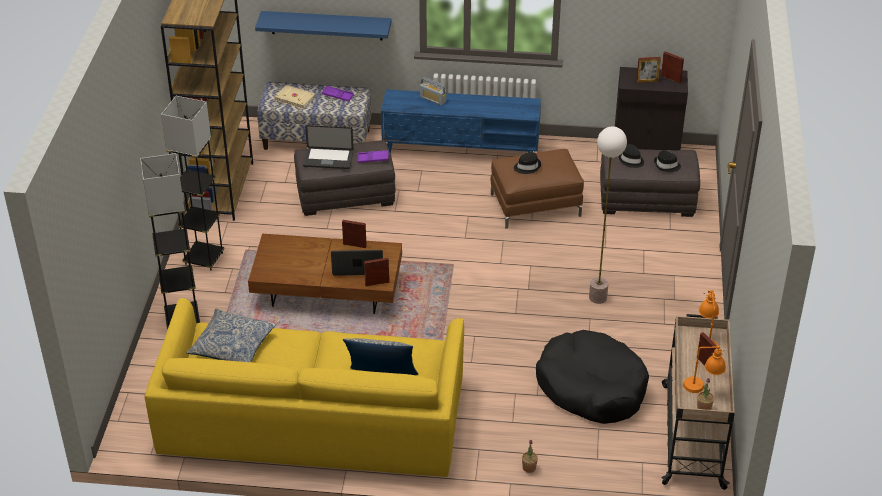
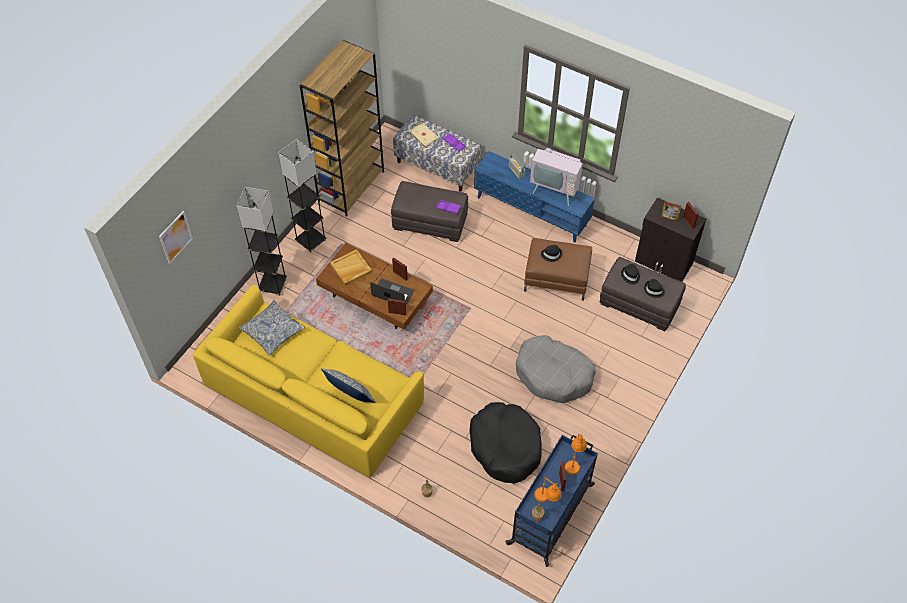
camera: 25 degrees right, 15 degrees up
(87, 226) = (175, 237): none -> picture
(287, 257) = (351, 269): none -> beige tray
(326, 25) = (456, 93): blue shelf -> none
(328, 159) = (418, 197): laptop -> none
(491, 104) = (555, 191): none -> television
(597, 297) = (553, 374): floor lamp -> grey dog bed
(692, 434) = (551, 513): beige cart -> blue cart

